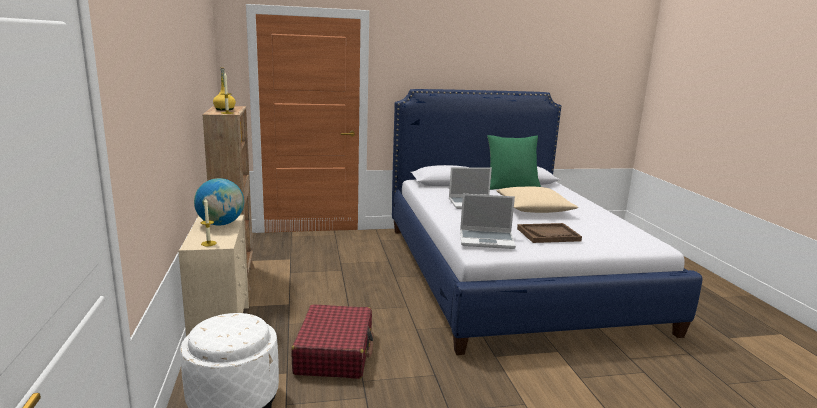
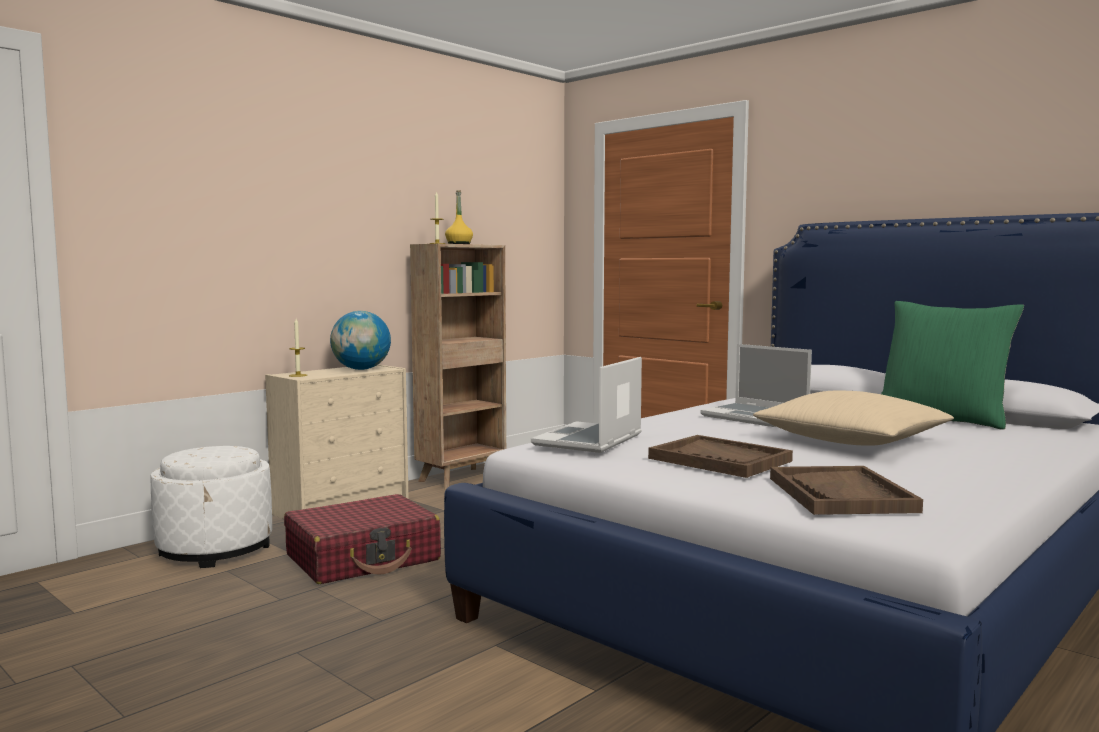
camera: 55 degrees right, 10 degrees down
(487, 240) = (589, 440): laptop -> laptop turned 60 degrees clockwise
(613, 239) = (841, 494): none -> brown tray

